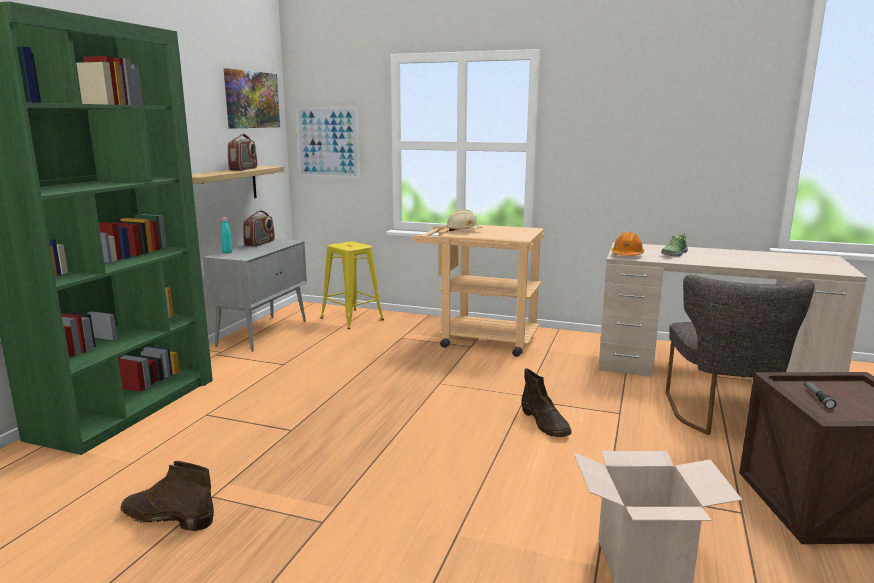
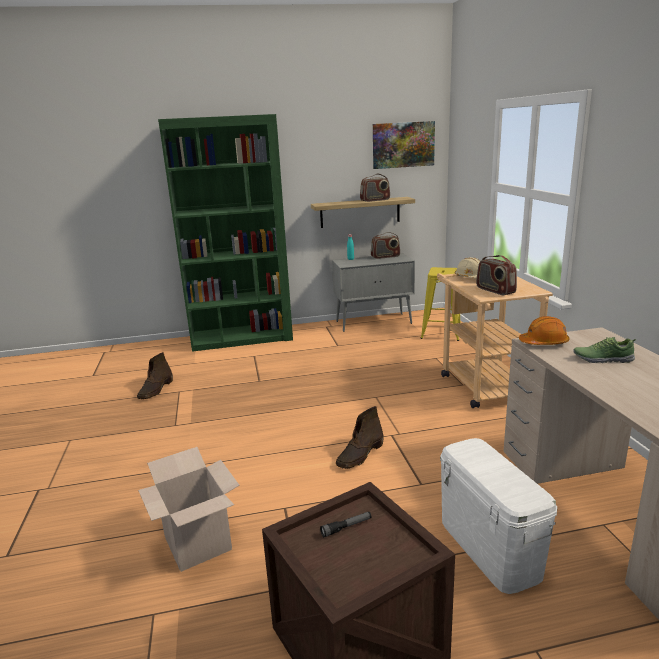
camera: 60 degrees right, 5 degrees up
(167, 517) = (156, 390): brown boot -> brown boot turned 150 degrees counterclockwise
(328, 142) = (463, 179): picture -> none
(511, 234) = (495, 290): none -> radio
(723, 417) = (488, 547): grey chair -> white storage box

